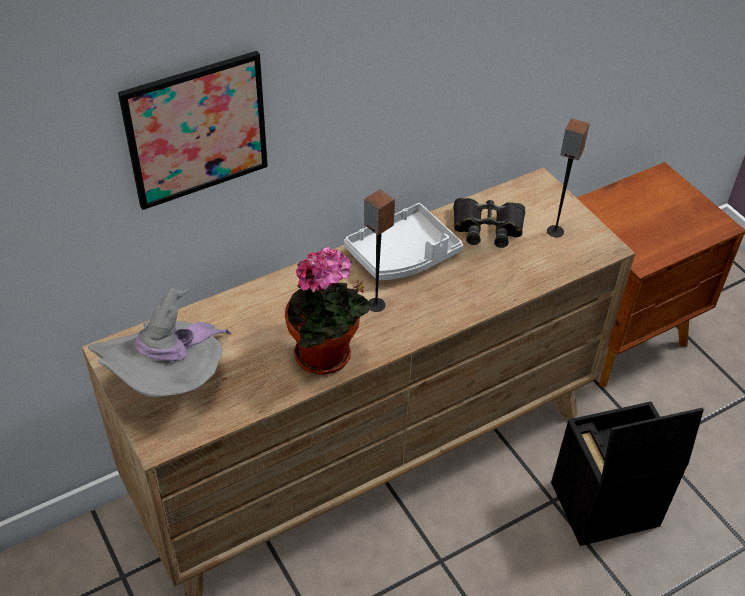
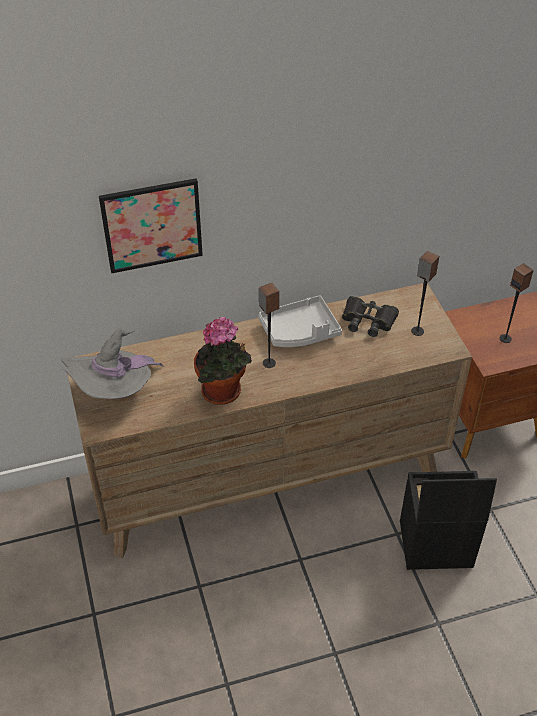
camera: 15 degrees right, 0 degrees up
(649, 225) = (505, 338): none -> speaker

